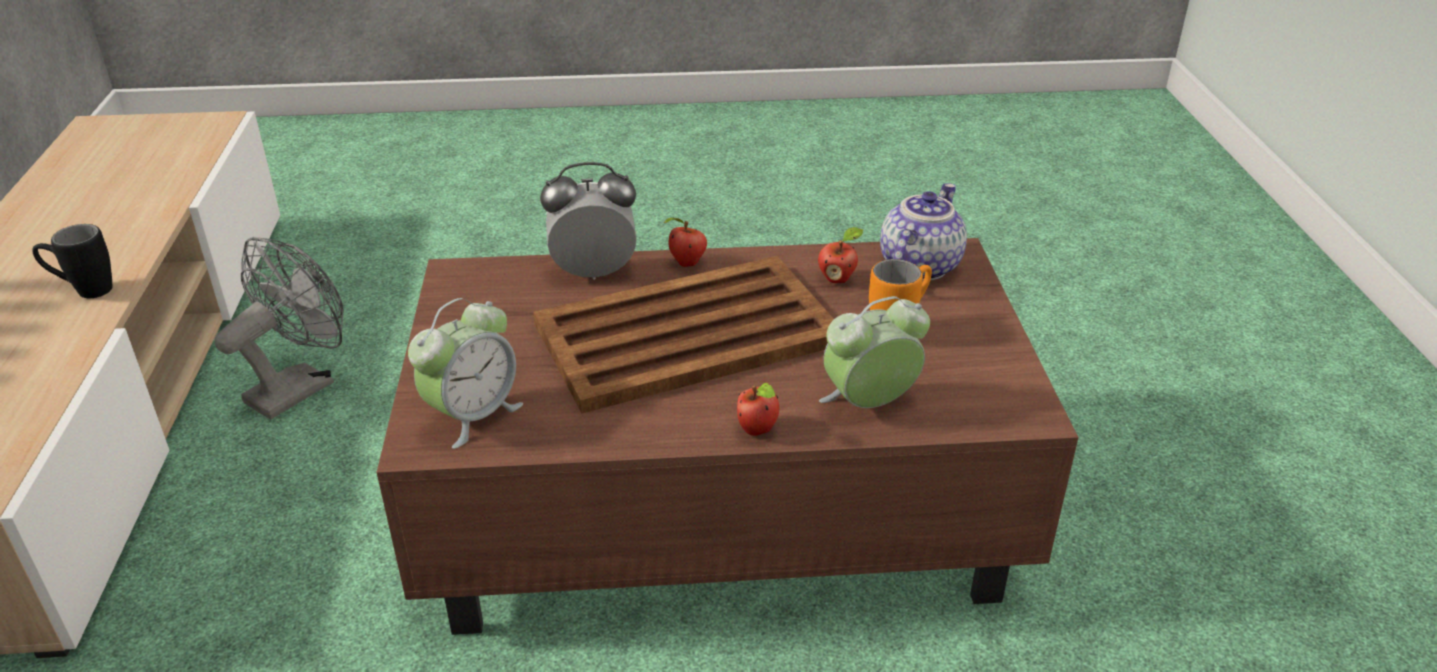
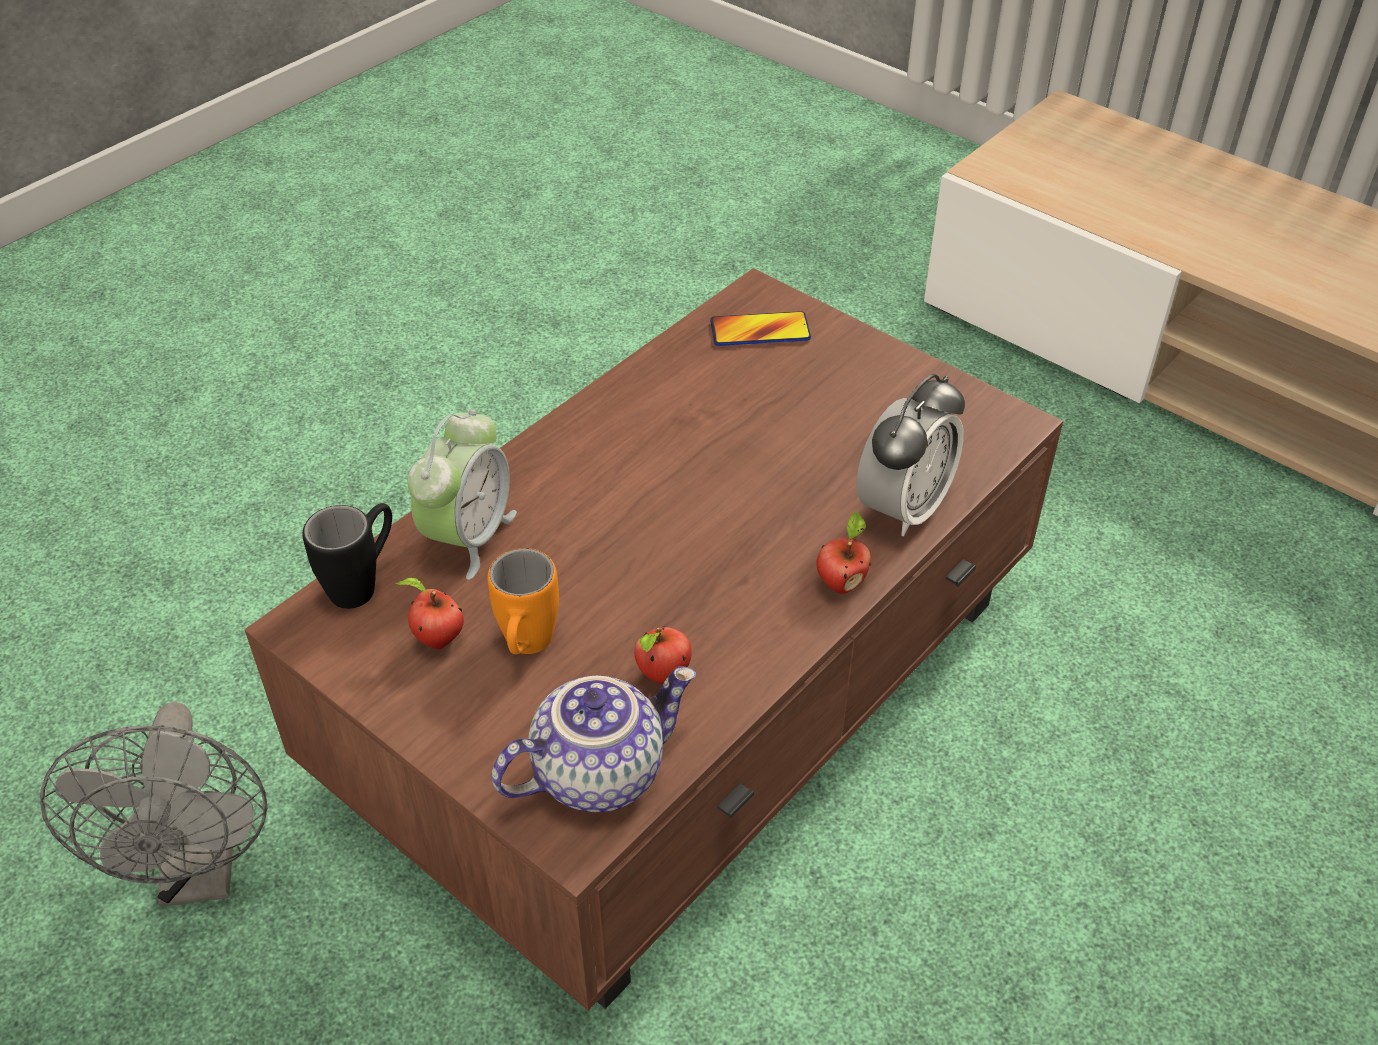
camera: 135 degrees right, 10 degrees up
(84, 290) = (1275, 272): black mug -> black mug (364, 582)
(300, 386) = (1191, 522): grey fan -> grey fan (201, 872)
(473, 415) = (760, 331): alarm clock -> phone
(684, 334) = (717, 499): brown tray -> none
(758, 430) = (535, 453): apple -> apple (436, 639)
(918, 265) = (598, 770): teapot -> teapot turned 105 degrees counterclockwise

